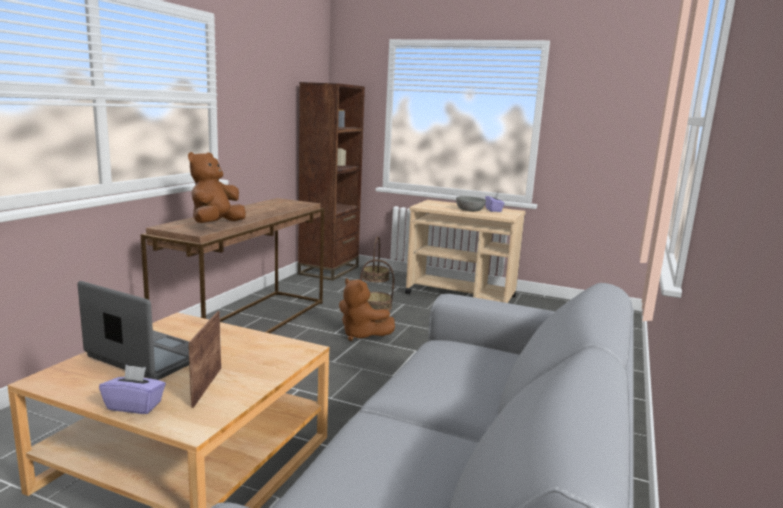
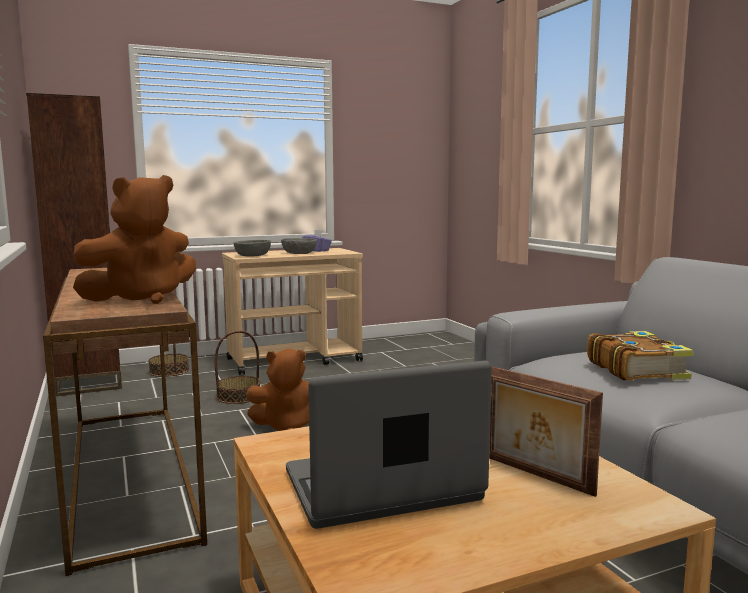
camera: 45 degrees left, 5 degrees down
(135, 406) = (555, 530): purple tissue box -> none
(216, 224) = (141, 299): brown plush toy -> brown plush toy turned 105 degrees counterclockwise
(431, 206) = (252, 255): none -> grey bowl
(460, 372) = (636, 369): none -> book

